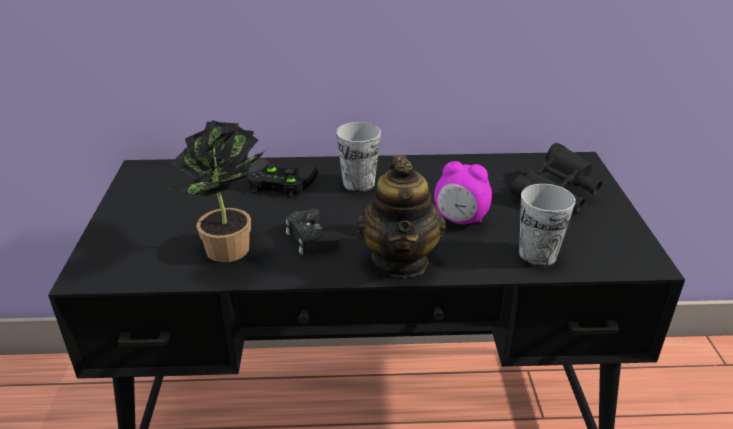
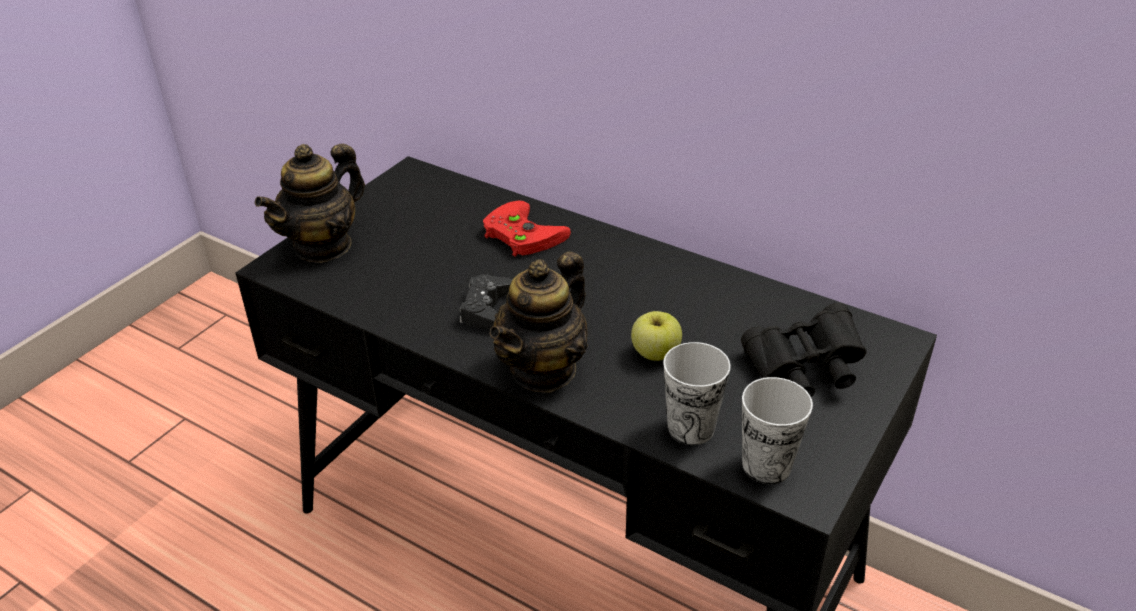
camera: 35 degrees right, 5 degrees up
(117, 244) = (323, 246): none -> teapot
(232, 252) = (405, 293): potted plant -> none
(278, 182) = (520, 234): black game controller -> red game controller
(358, 184) = (597, 267): cup -> cup (766, 466)
(460, 220) = (655, 353): alarm clock -> apple

